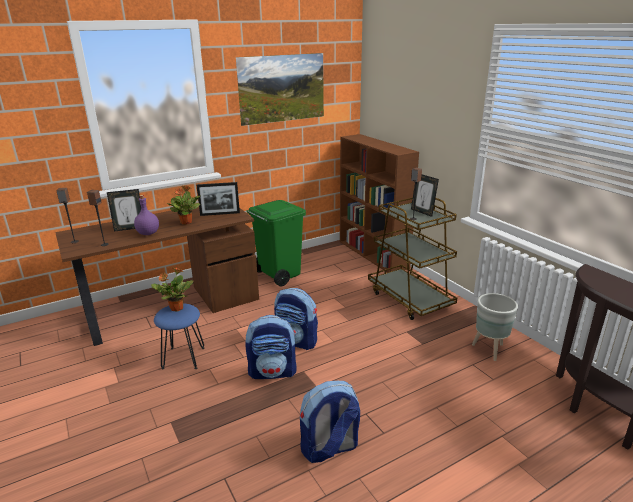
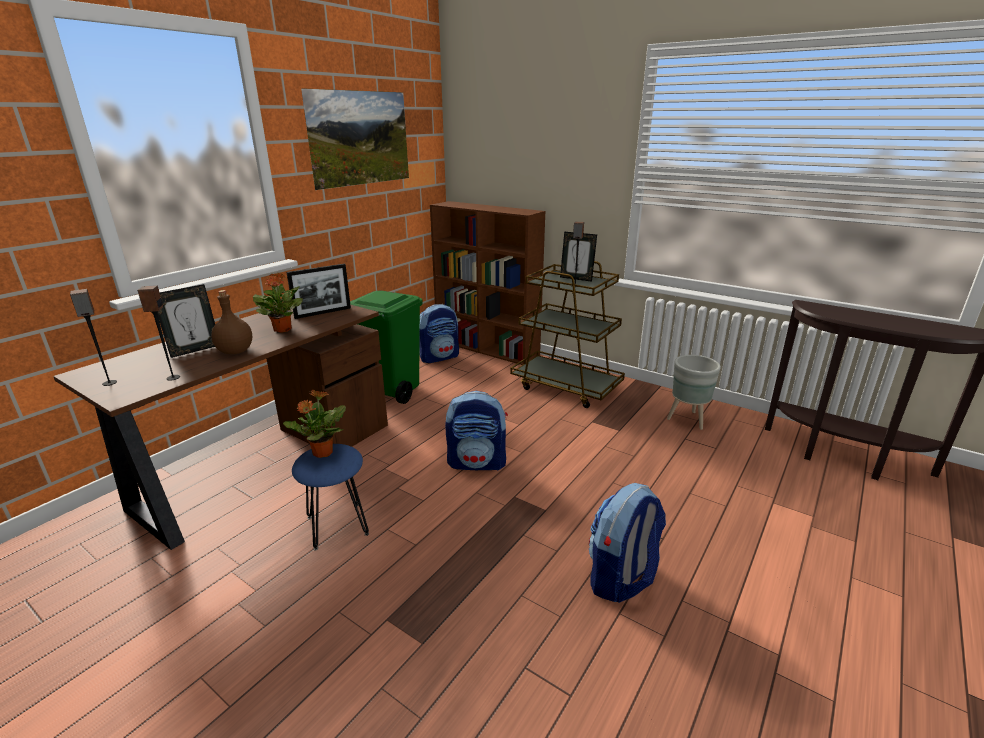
camera: 25 degrees left, 0 degrees up
(148, 233) = (235, 352): purple bottle -> brown bottle
(273, 372) = (477, 508): backpack -> backpack (439, 357)

